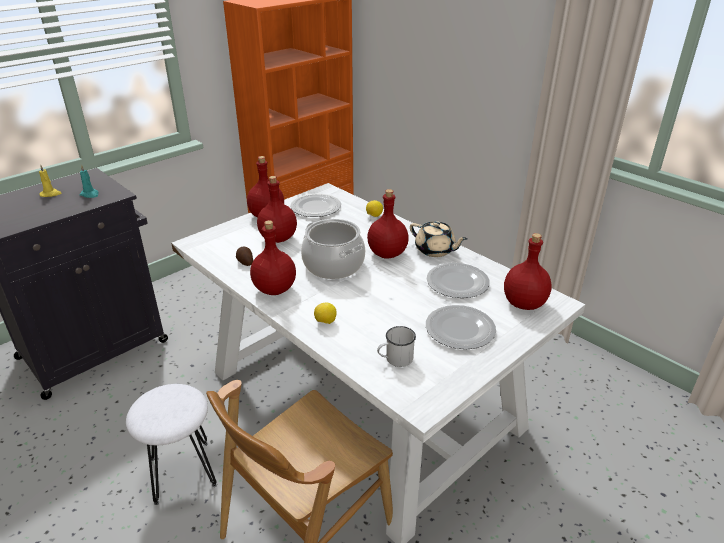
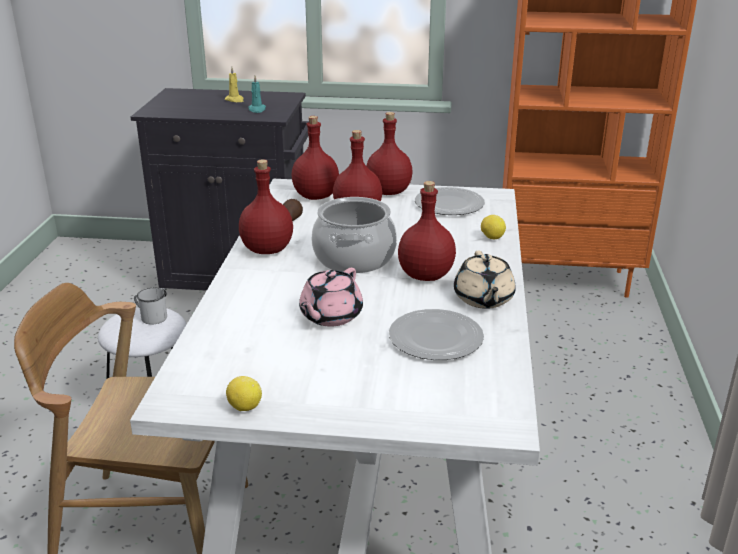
camera: 50 degrees right, 5 degrees down
(325, 322) = (248, 295): lemon -> lemon (244, 407)
(391, 304) = (330, 316): none -> pink teapot
(395, 359) = (233, 356): white mug -> white mug (150, 317)
(459, 330) = (338, 374): plate -> none
(523, 304) = (460, 400): red bottle -> red bottle (315, 196)

